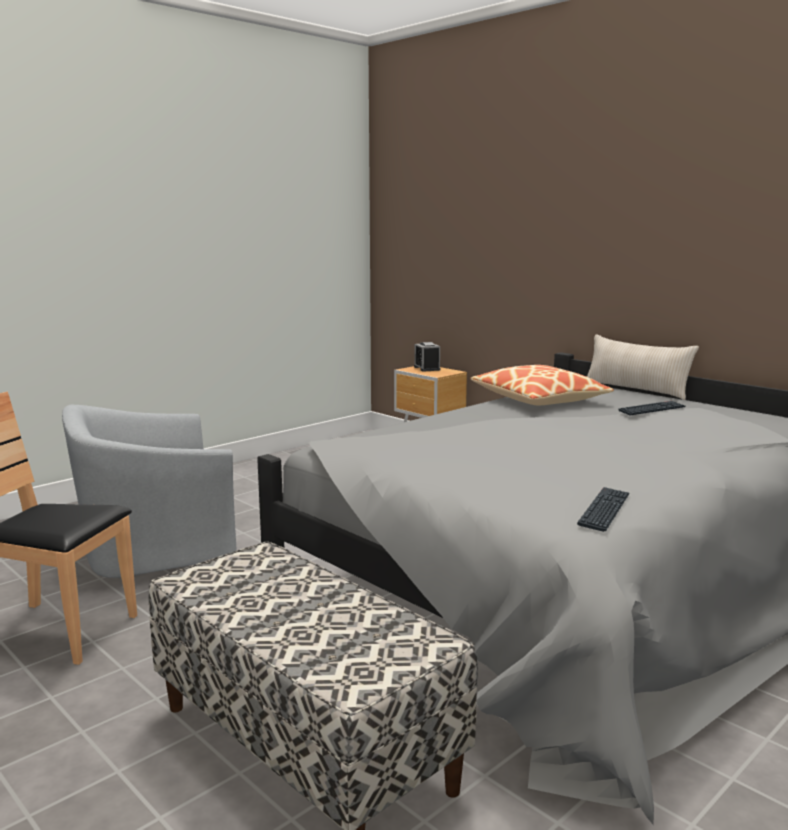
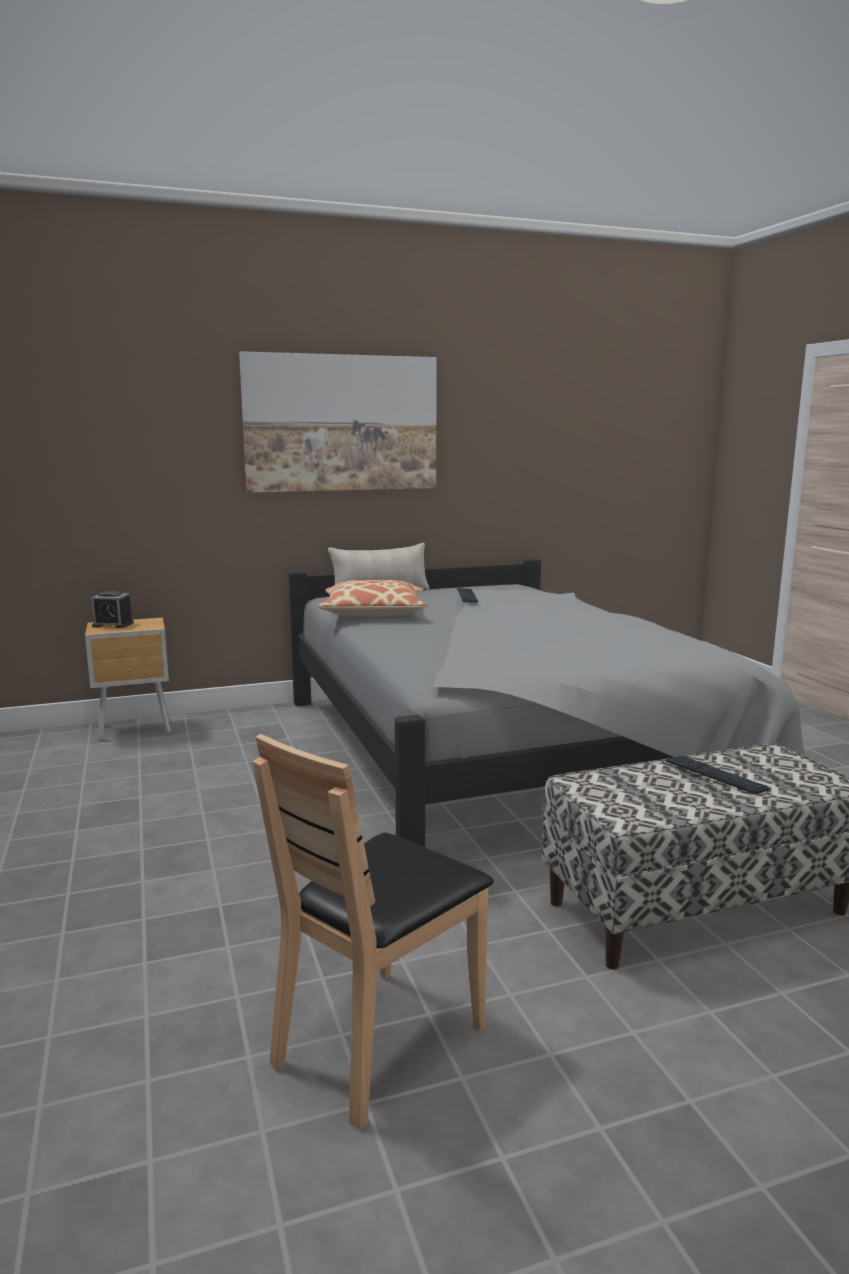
camera: 65 degrees left, 0 degrees up
(154, 549) = (185, 941): grey armchair -> none
(604, 510) = (693, 645): keyboard -> keyboard (715, 776)
(623, 206) = (341, 423): none -> picture

